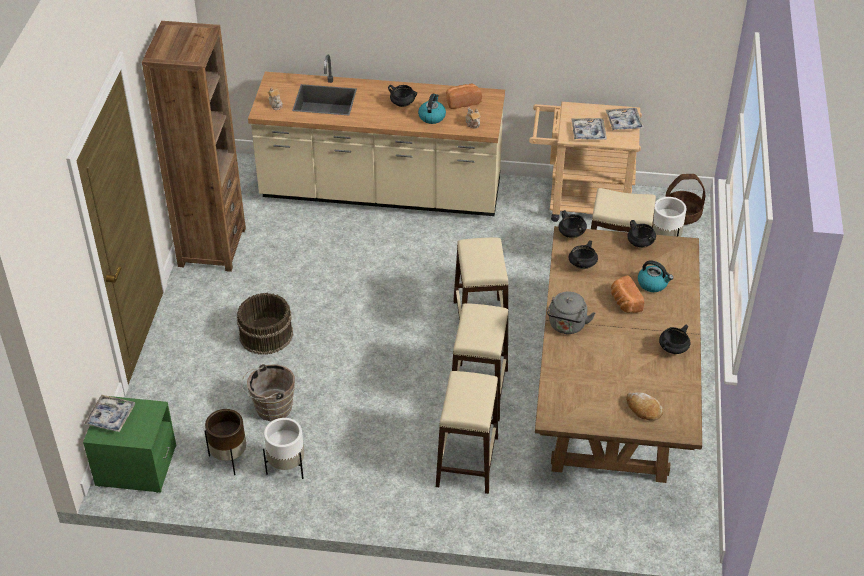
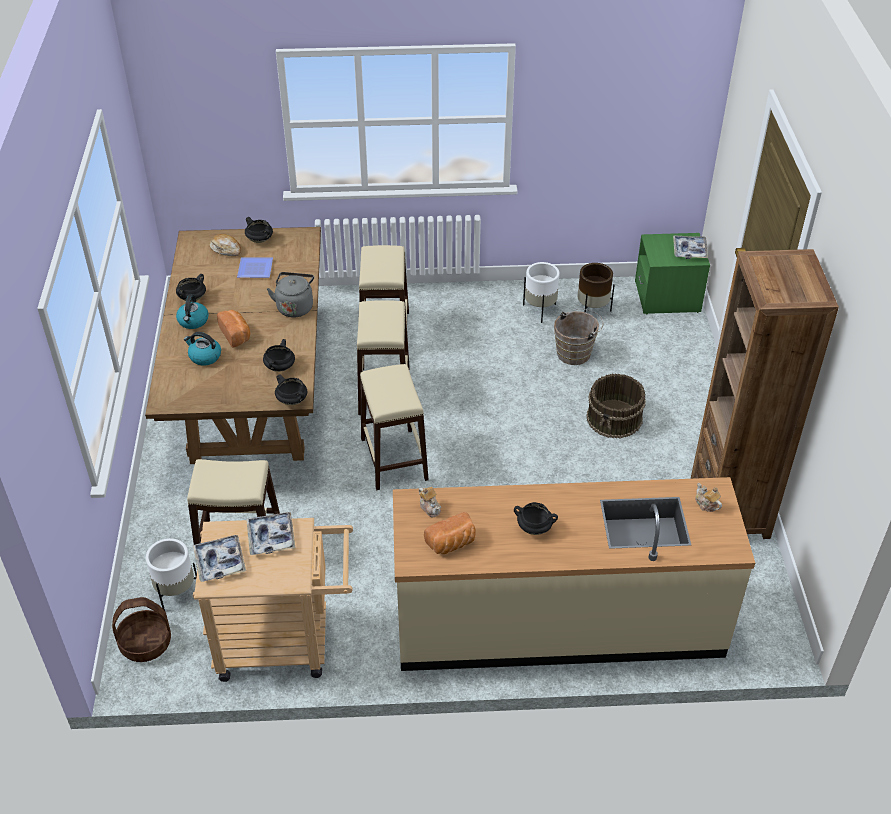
camera: 170 degrees right, 0 degrees up
(432, 117) = (488, 511): kettle -> kettle (193, 321)
(610, 379) = (254, 268): none -> plate
(640, 244) = (214, 399): black cooking pot -> black cooking pot (260, 240)

